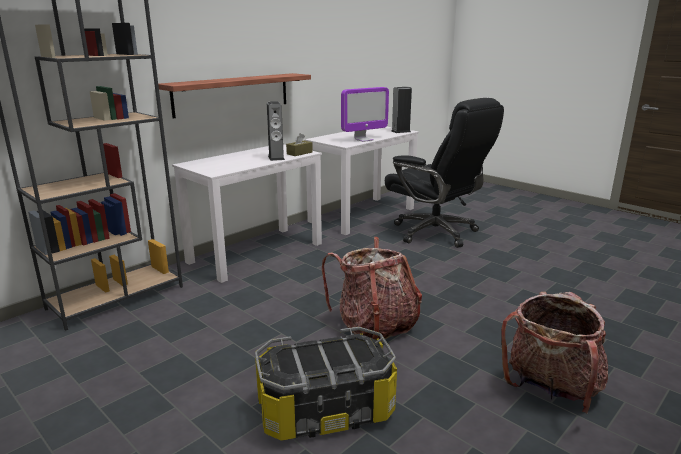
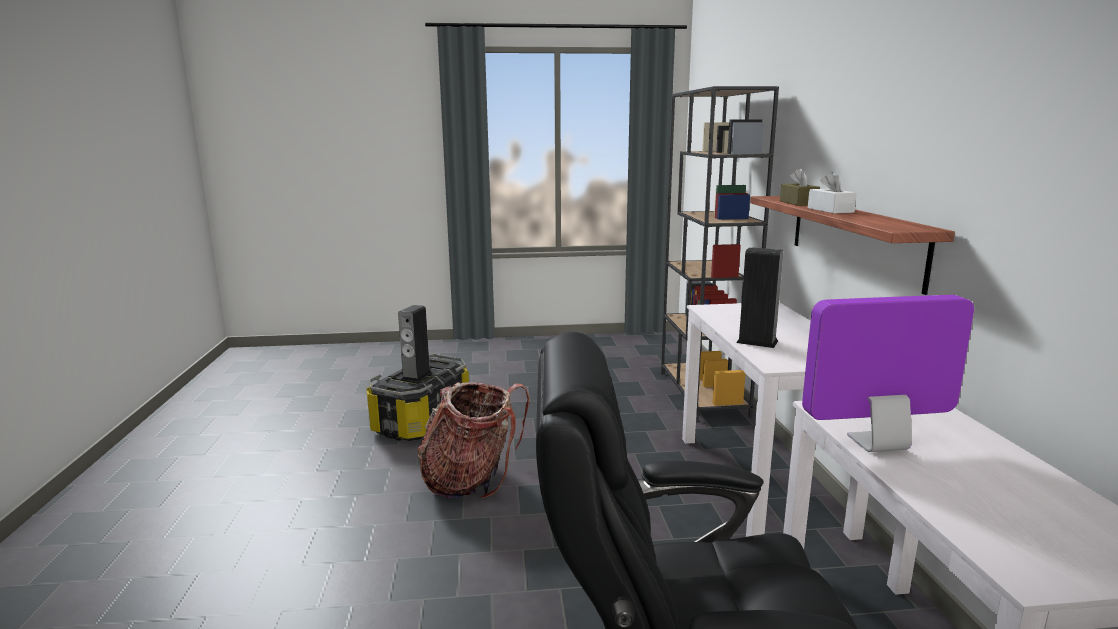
camera: 130 degrees right, 5 degrees down
(244, 78) = (830, 210): none -> white tissue box
(299, 153) = (775, 359): brown tissue box -> brown tissue box (798, 203)
(363, 139) = (877, 444): monitor -> monitor turned 75 degrees clockwise
(400, 131) = (1022, 557): speaker -> speaker (416, 376)
(551, 388) = (247, 513): backpack -> none

